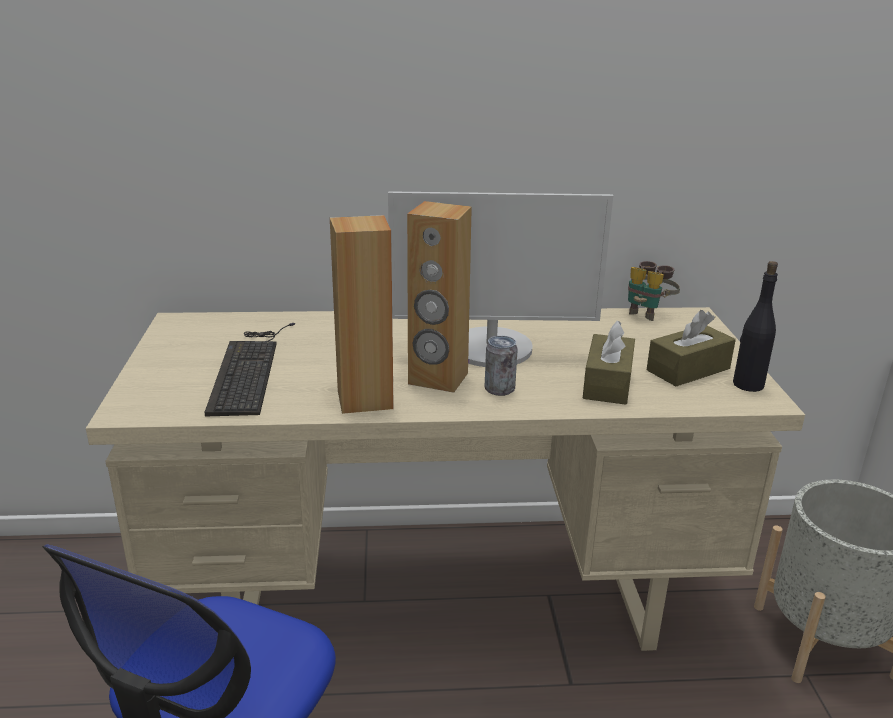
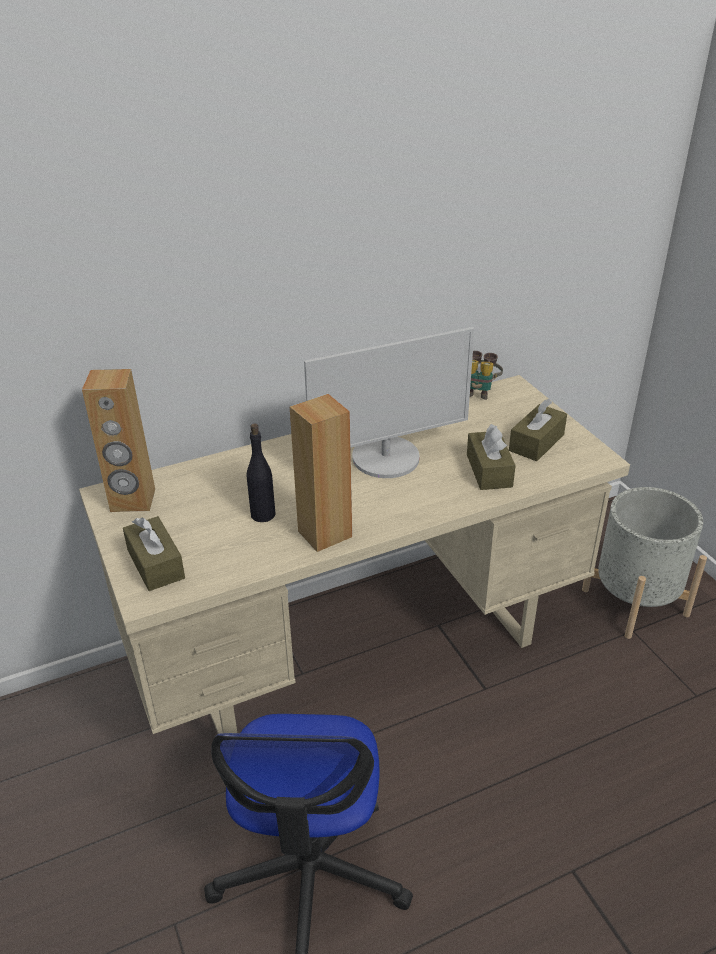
camera: 20 degrees left, 10 degrees up
(166, 386) = (155, 564): none -> brown tissue box
(249, 368) = (210, 527): keyboard -> none
(438, 379) = (365, 499): brown speaker -> brown speaker (133, 501)
(499, 389) = (417, 497): can -> none
(747, 384) = (582, 446): black bottle -> black bottle (262, 514)

